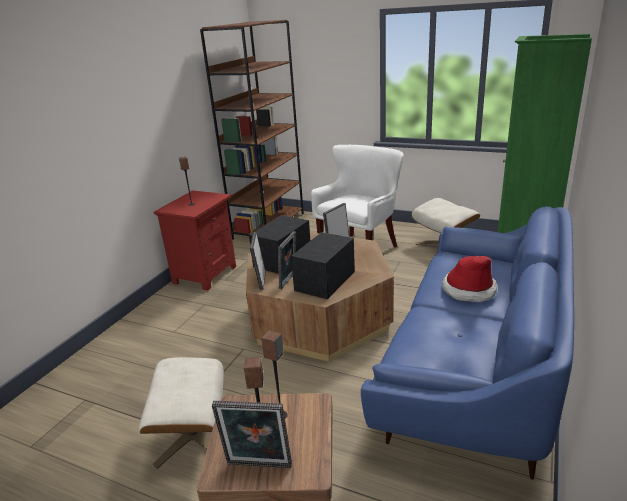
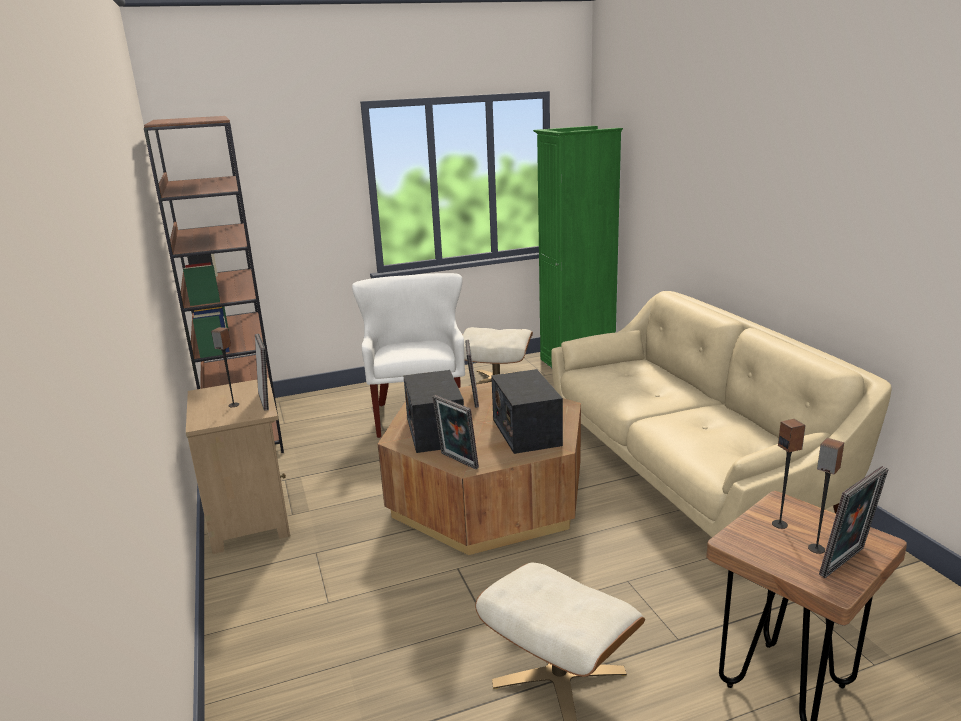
camera: 45 degrees left, 5 degrees down
(207, 274) = (252, 520): red nightstand -> beige nightstand
(289, 280) = (488, 447): picture frame -> picture frame (266, 401)
(468, 290) = (654, 390): hat -> none
(474, 367) = (687, 468): blue sofa -> beige sofa

